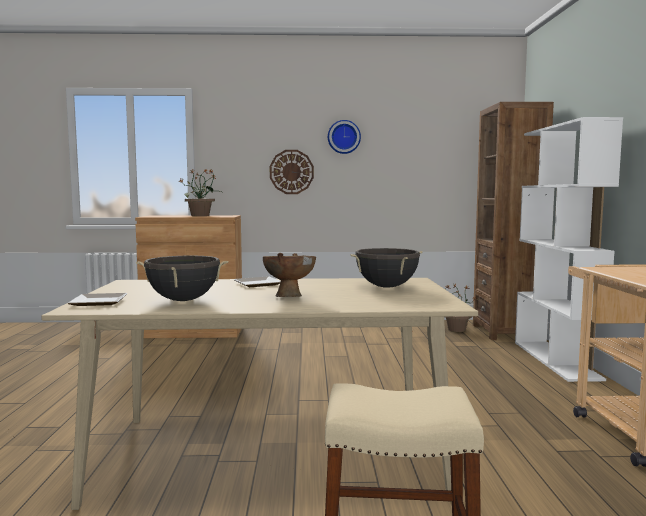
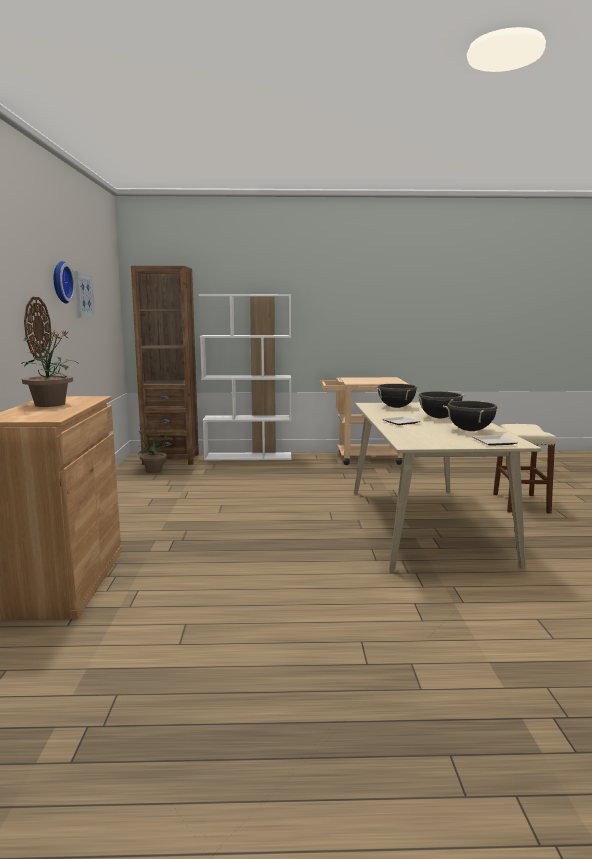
camera: 90 degrees left, 5 degrees up
(289, 296) = (439, 418): brown bowl -> black cooking pot
(397, 146) = (83, 295): none -> picture

